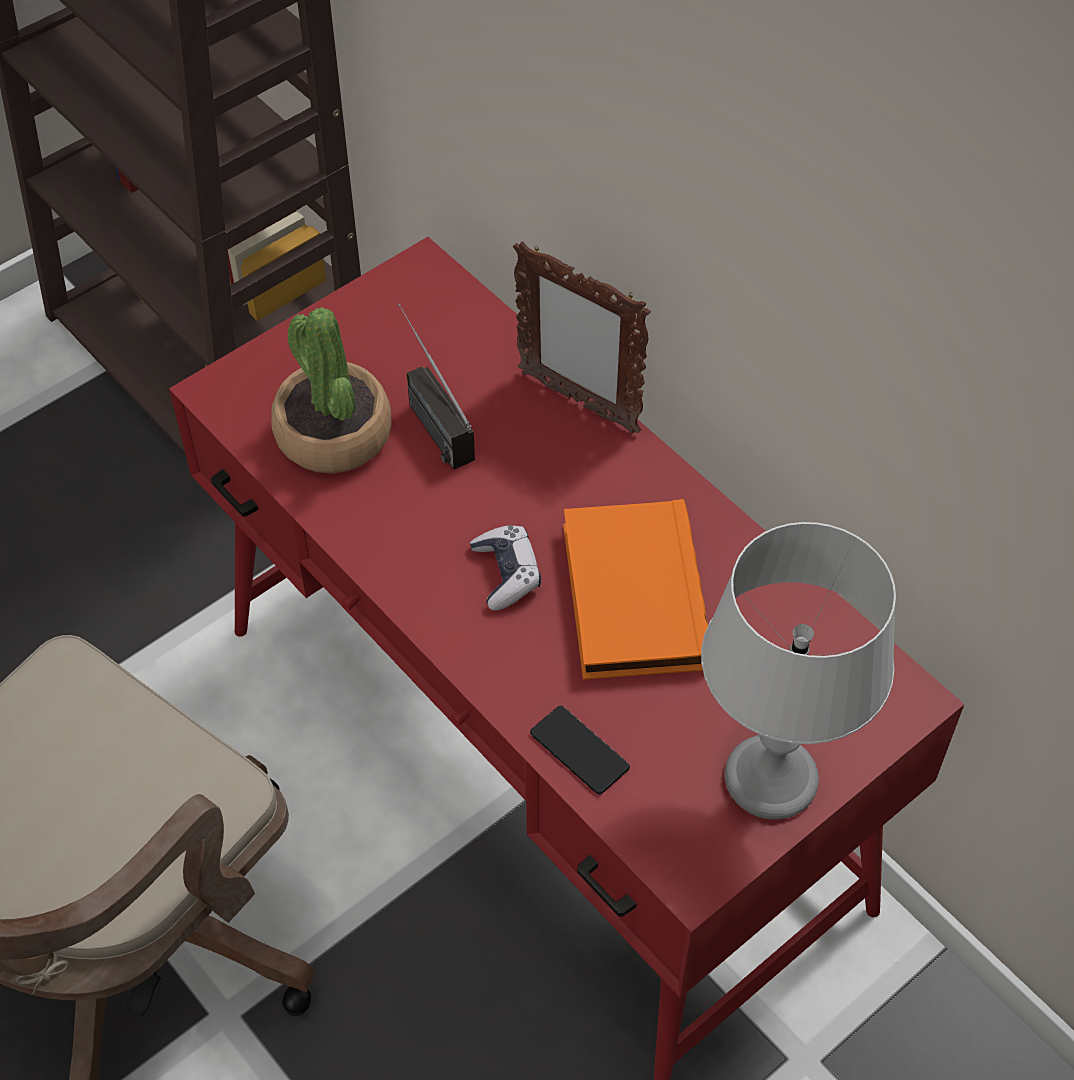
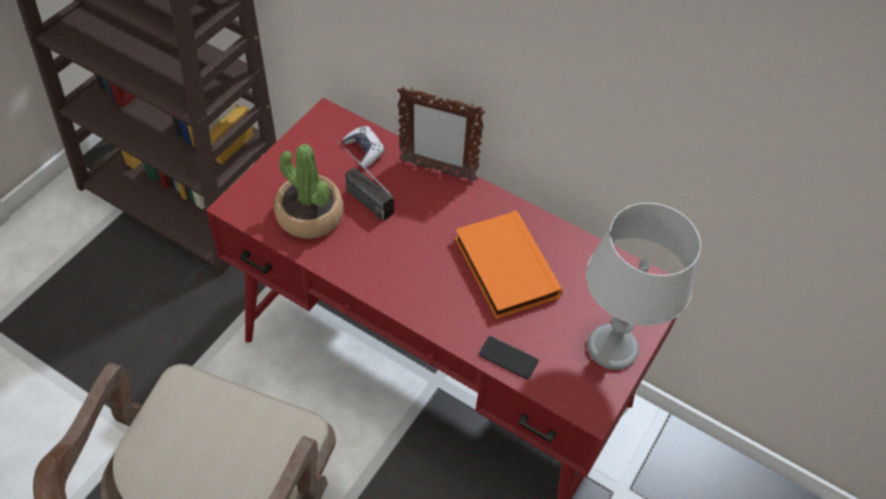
camera: 20 degrees left, 0 degrees up
(506, 573) = (433, 271): game controller -> game controller (364, 151)

